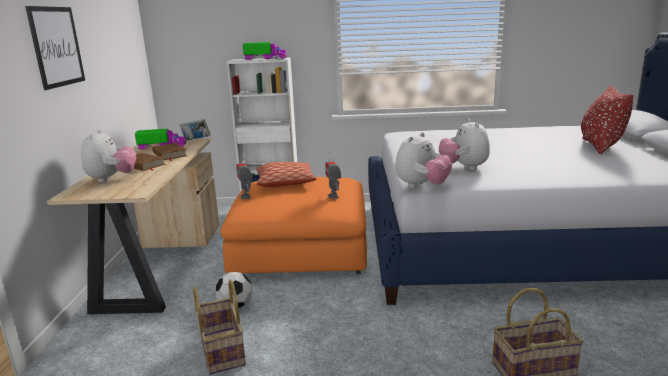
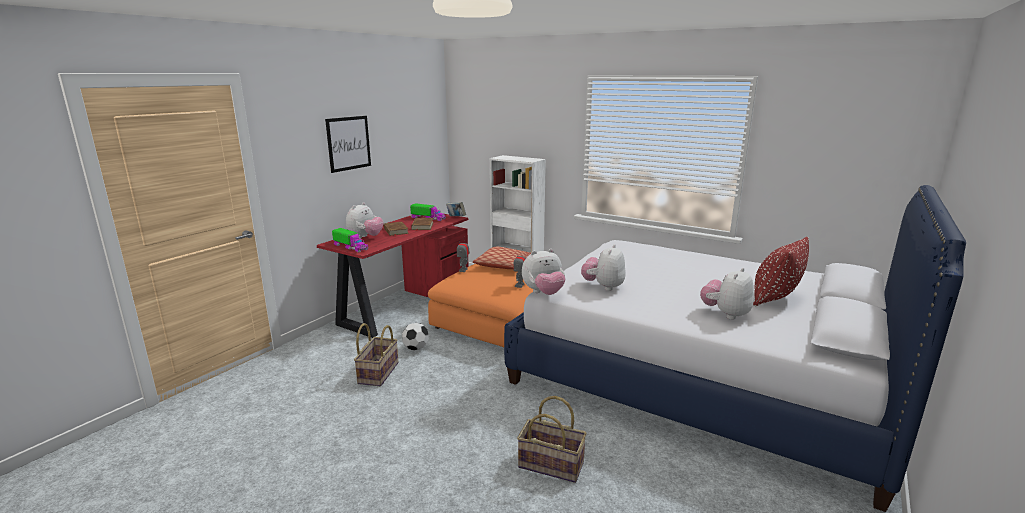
camera: 30 degrees right, 0 degrees up
(160, 264) = (404, 305): beige desk -> red desk
(265, 58) = (523, 158): toy truck -> toy truck (350, 247)
(596, 165) = (725, 314): none -> plush toy

